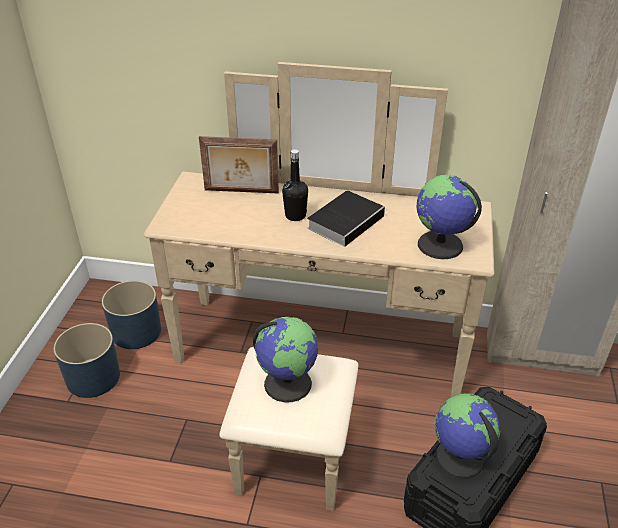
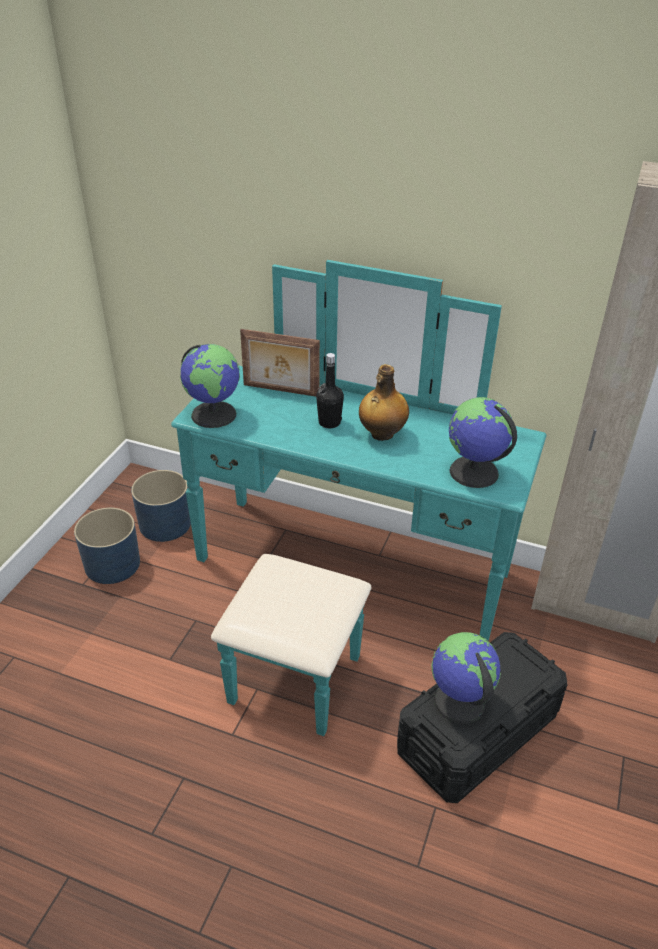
camera: 10 degrees right, 0 degrees up
(288, 383) = (290, 595): globe -> globe (214, 414)
(316, 370) = (341, 590): beige dresser -> turquoise dresser
(346, 221) = (381, 434): book -> bottle

